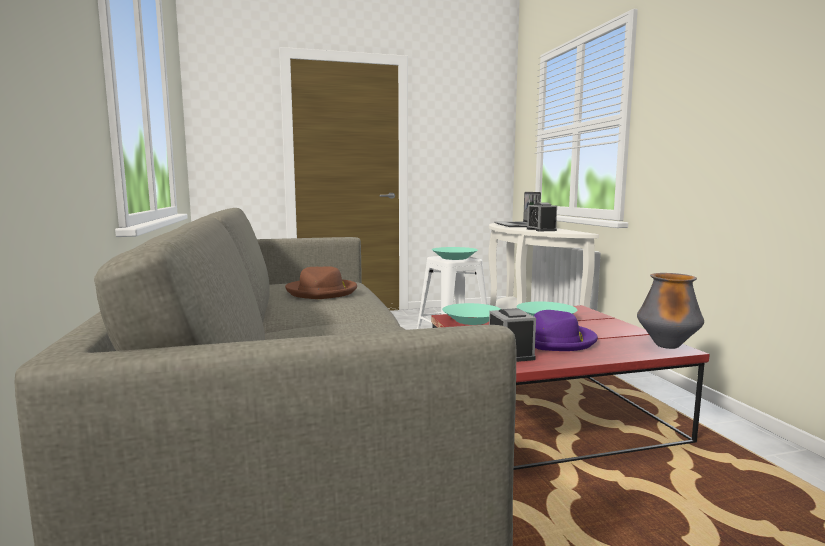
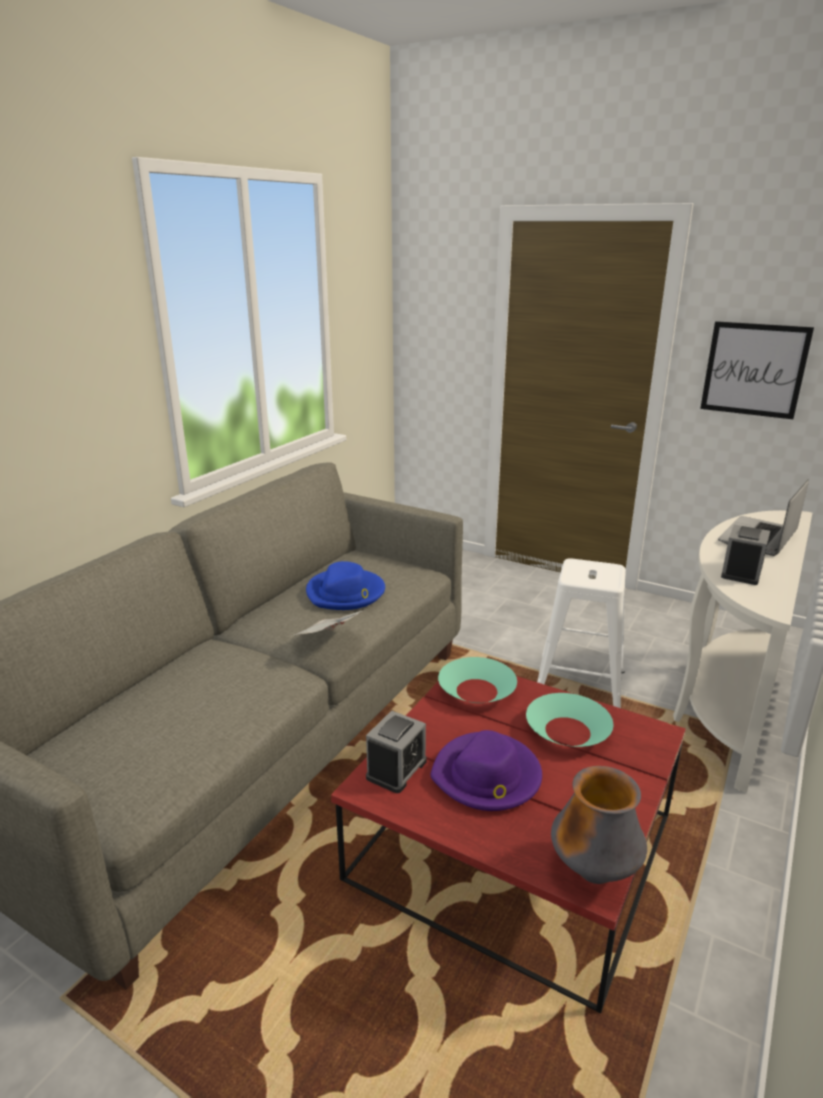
camera: 45 degrees right, 15 degrees up
(322, 292) = (346, 593): brown hat -> blue hat
(369, 306) = (329, 641): none -> newspaper
(454, 152) = (754, 369): none -> picture
(454, 258) = (589, 575): turquoise bowl -> none

